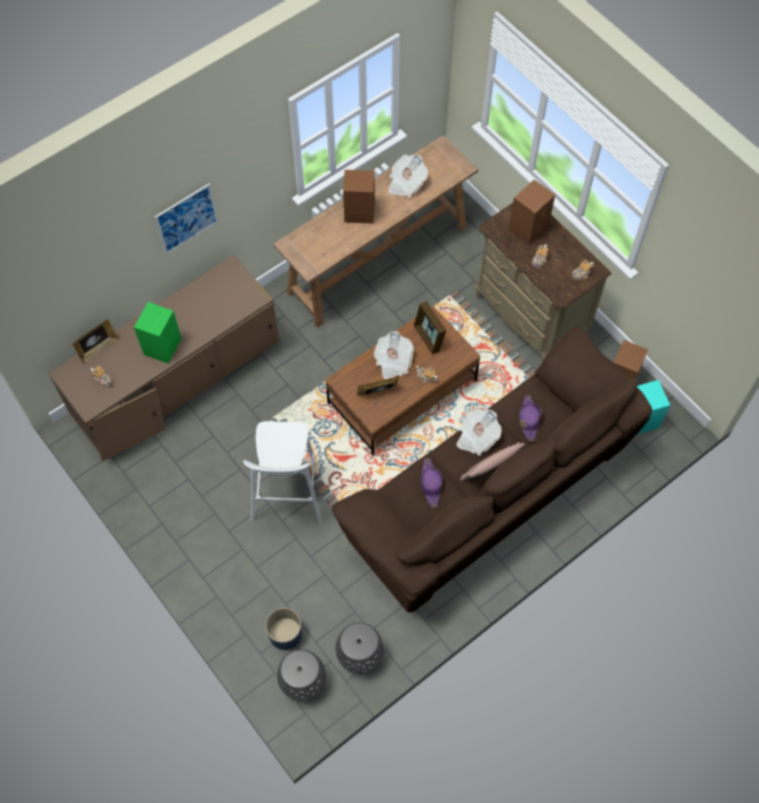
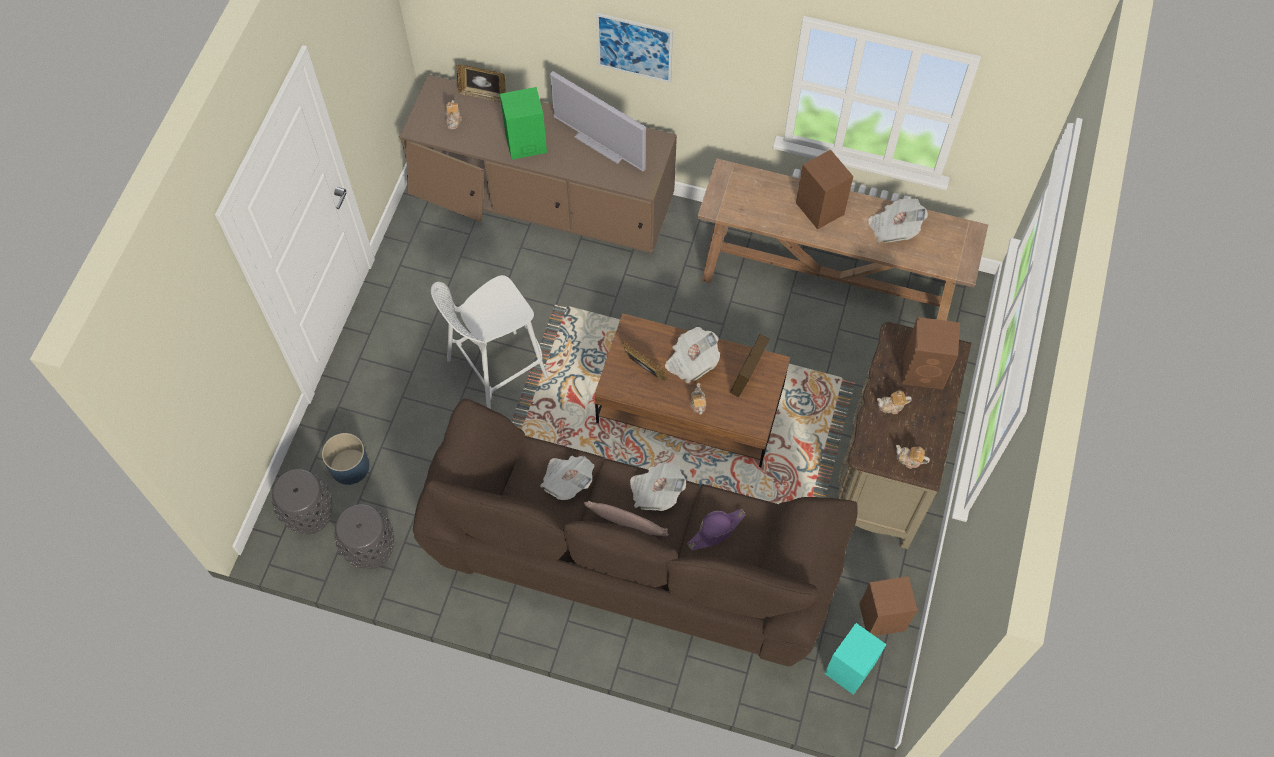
camera: 55 degrees right, 0 degrees up
(203, 302) = (601, 144): none -> television
(430, 484) = (567, 481): purple hat -> newspaper

